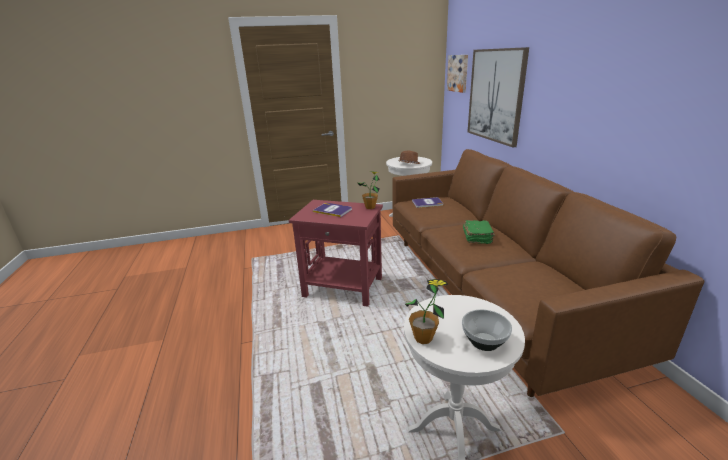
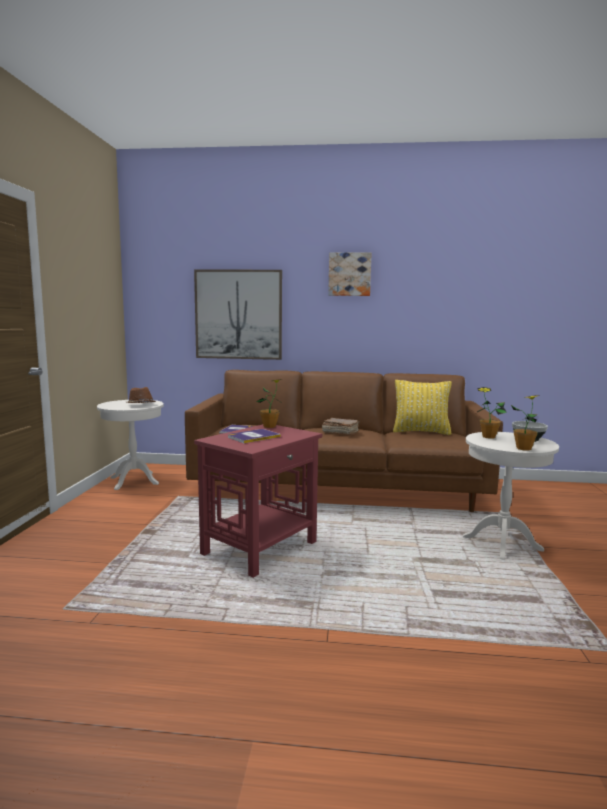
camera: 70 degrees left, 15 degrees down
(458, 73) = (159, 294): picture -> picture (349, 274)
(464, 309) = (488, 437): none -> potted plant
(477, 237) = (340, 432): green book -> brown book
(553, 277) = (421, 432): none -> yellow pillow

